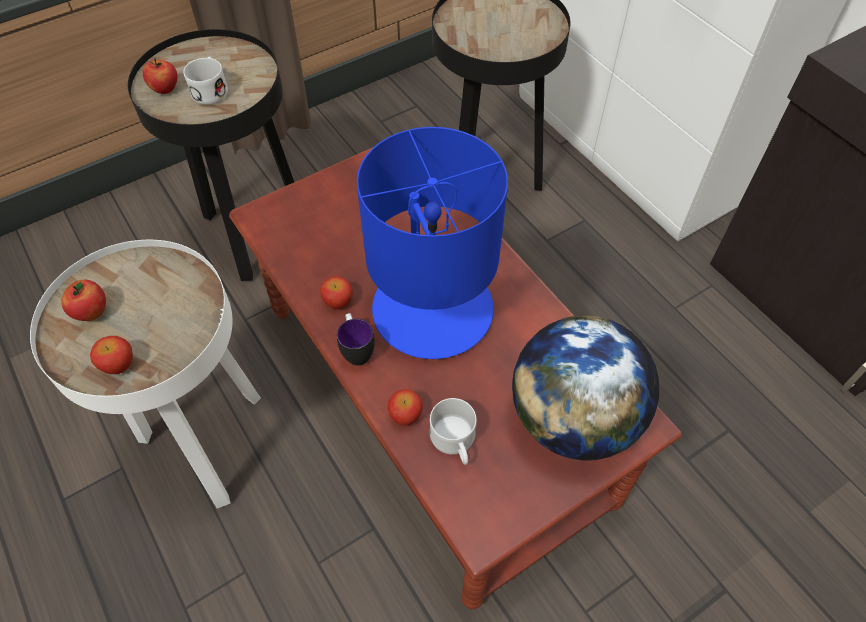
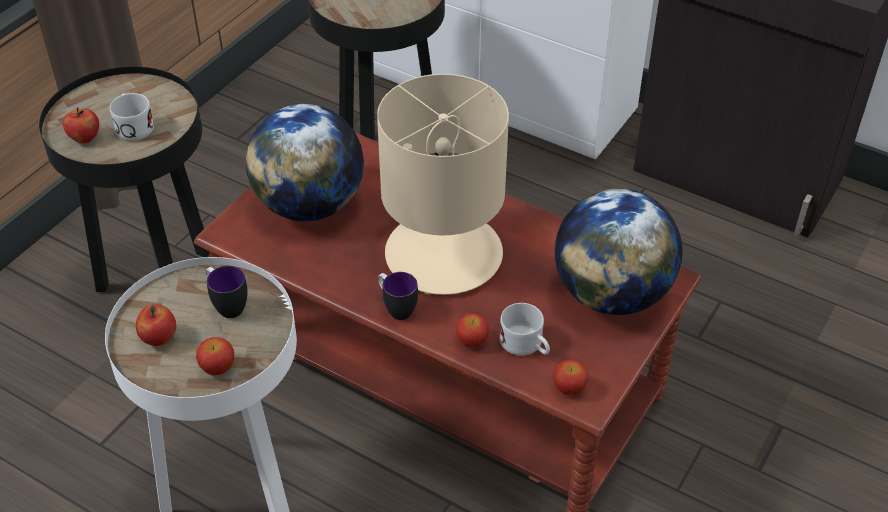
camera: 25 degrees left, 10 degrees down
(169, 301) = (227, 305): none -> mug
(338, 302) = (354, 277): apple -> apple (569, 388)
(343, 214) = (310, 205): none -> globe
(432, 308) = (442, 253): blue table lamp -> beige table lamp

